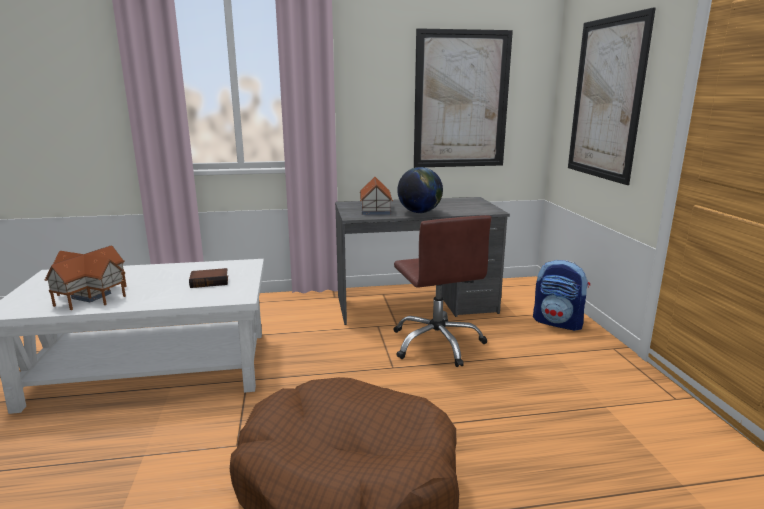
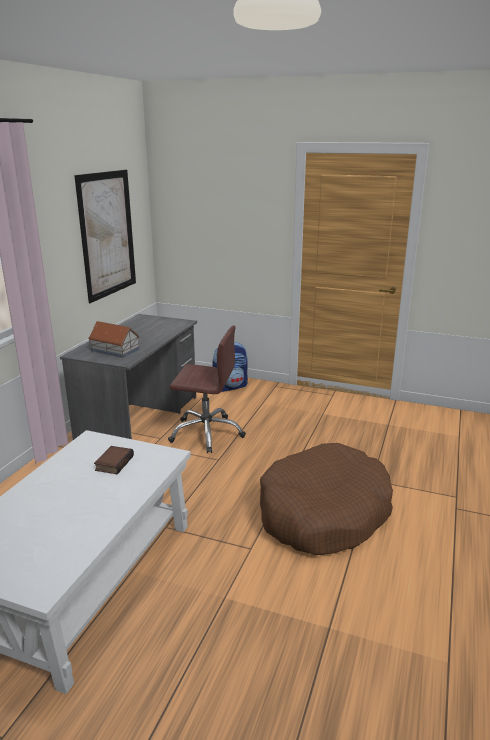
camera: 60 degrees left, 5 degrees up
(91, 295) = (65, 529): toy house -> none
(419, 212) = (151, 340): globe -> none
(606, 99) = (220, 224): picture -> none

